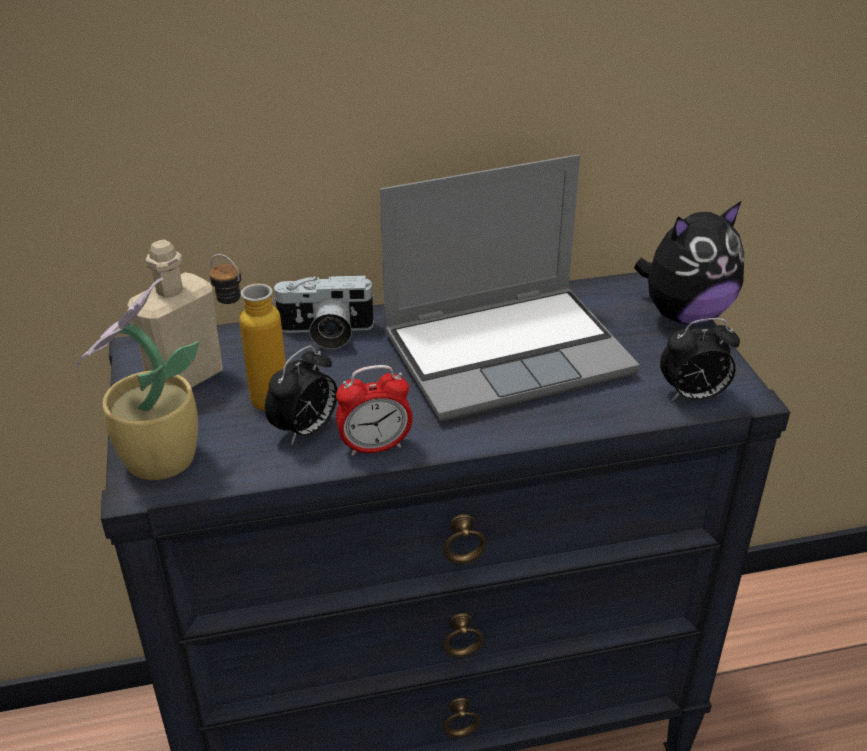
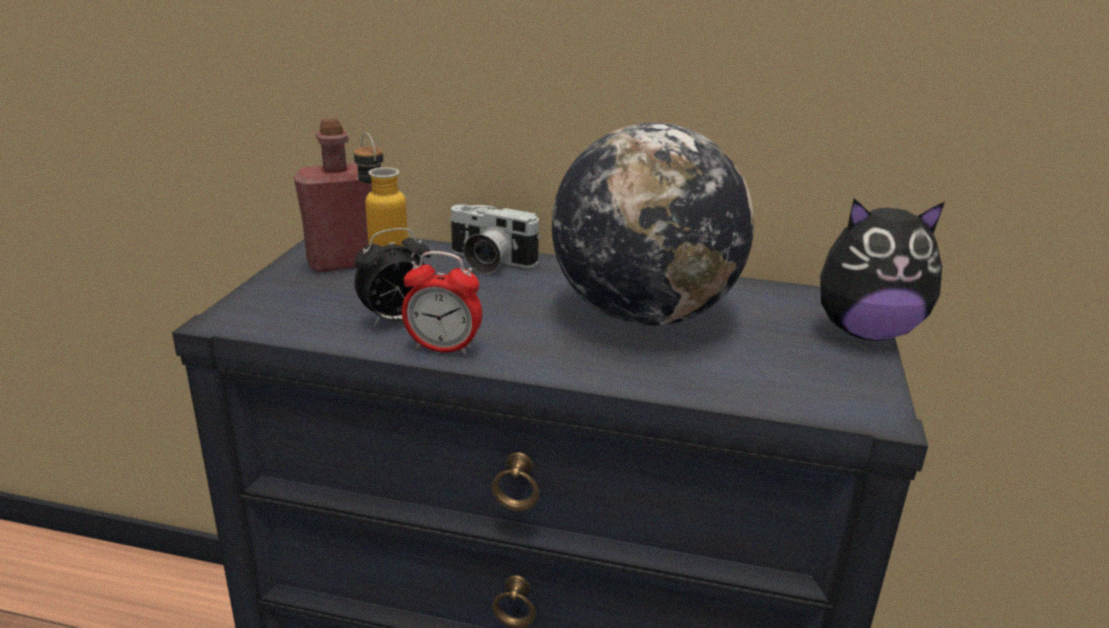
camera: 25 degrees right, 10 degrees down
(157, 462) = (256, 308): potted plant -> none
(185, 378) = (343, 262): beige bottle -> red bottle
(508, 353) = (643, 315): laptop -> globe
(693, 396) = (813, 399): alarm clock -> none

